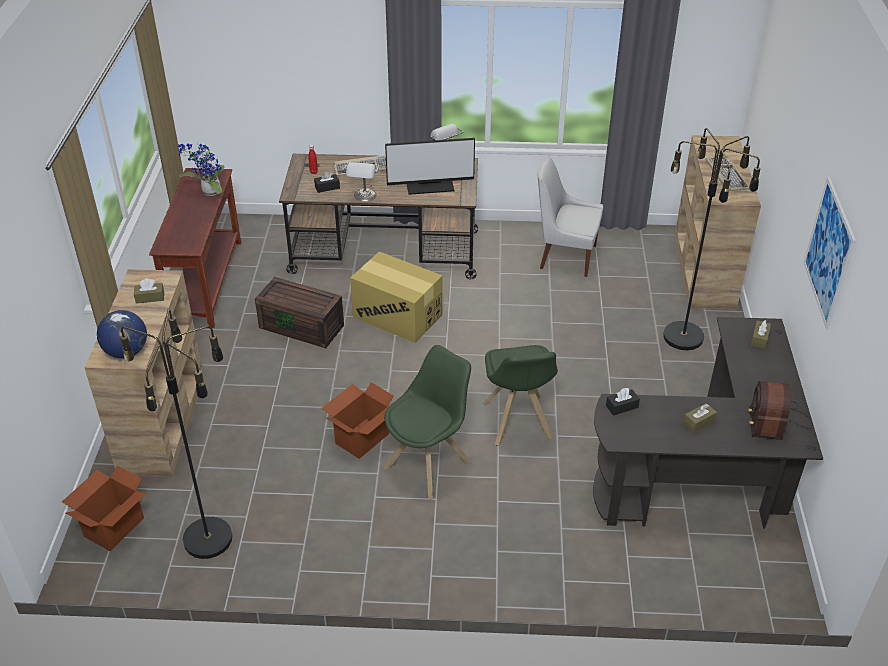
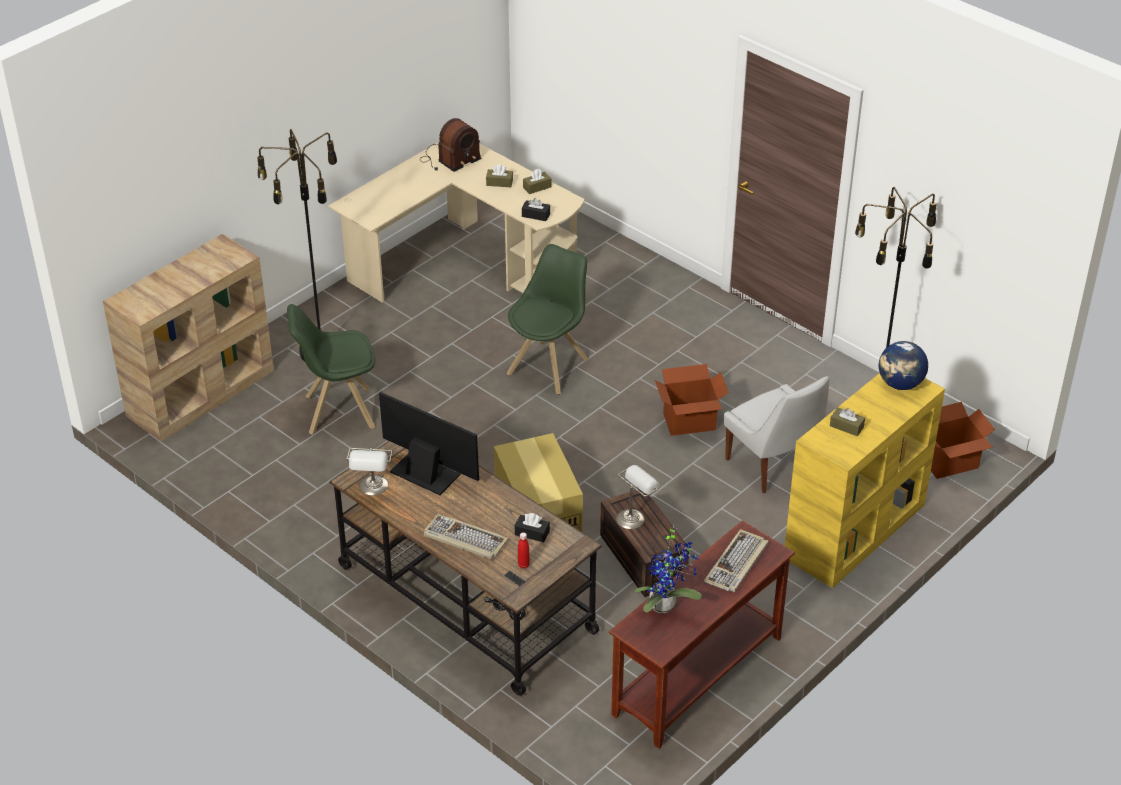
camera: 140 degrees left, 0 degrees up
(161, 423) = (856, 531): brown bookcase -> yellow bookcase
(364, 197) = (509, 496): white table lamp -> white table lamp (634, 515)
(428, 465) = (657, 374): green chair -> green chair (339, 411)
(565, 256) = (297, 482): white chair -> white chair (773, 465)
(708, 474) = (463, 262): black desk -> beige desk
(726, 175) = (194, 272): keyboard -> keyboard (737, 564)
(759, 339) = (369, 202): brown tissue box -> brown tissue box (537, 187)
(828, 252) = (363, 71): picture -> none

